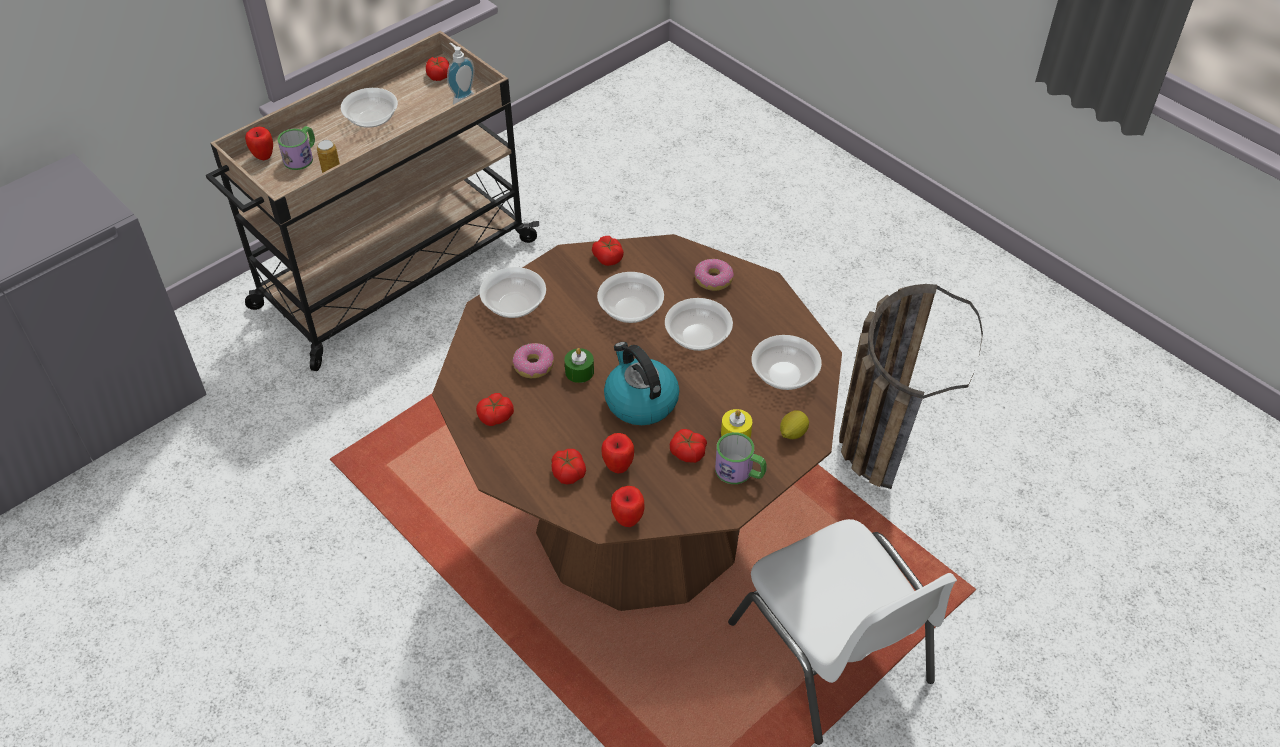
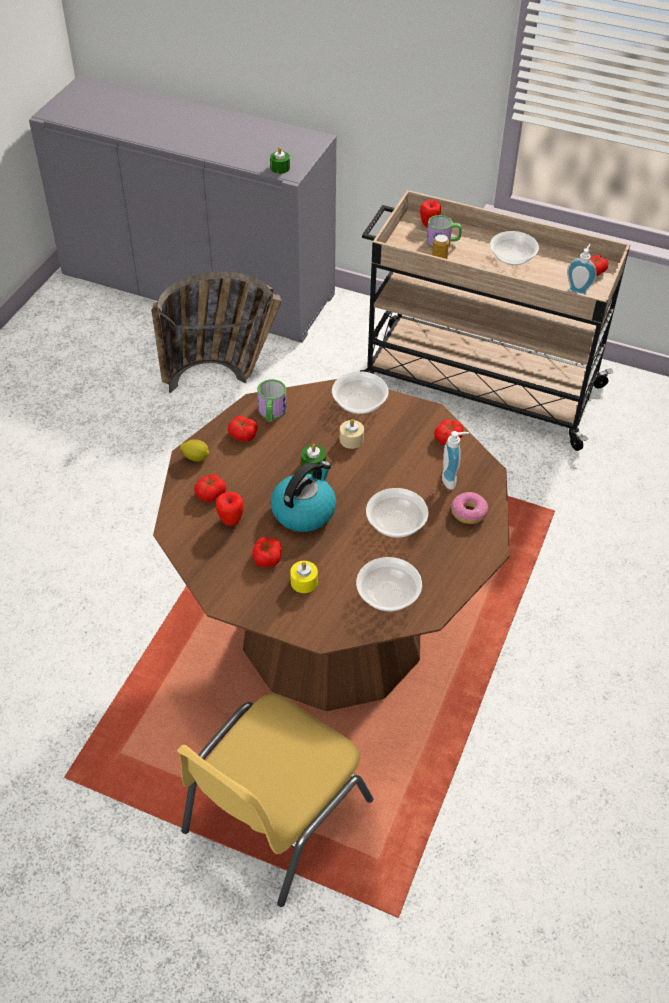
camera: 65 degrees right, 0 degrees up
(88, 220) = (280, 168): none -> green candle
(533, 366) = (303, 437): donut -> none
(563, 329) = (351, 439): none -> beige candle
(627, 519) = (183, 543): apple -> none
(631, 309) = (399, 472): bowl -> none
(664, 275) = (452, 479): none -> soap dispenser
(740, 472) = (264, 597): mug -> mug (271, 413)
(792, 433) = (324, 620): lemon -> lemon (196, 457)
(833, 654) = (273, 816): white chair -> yellow chair
(882, 429) = (541, 781): basket -> basket (223, 377)

